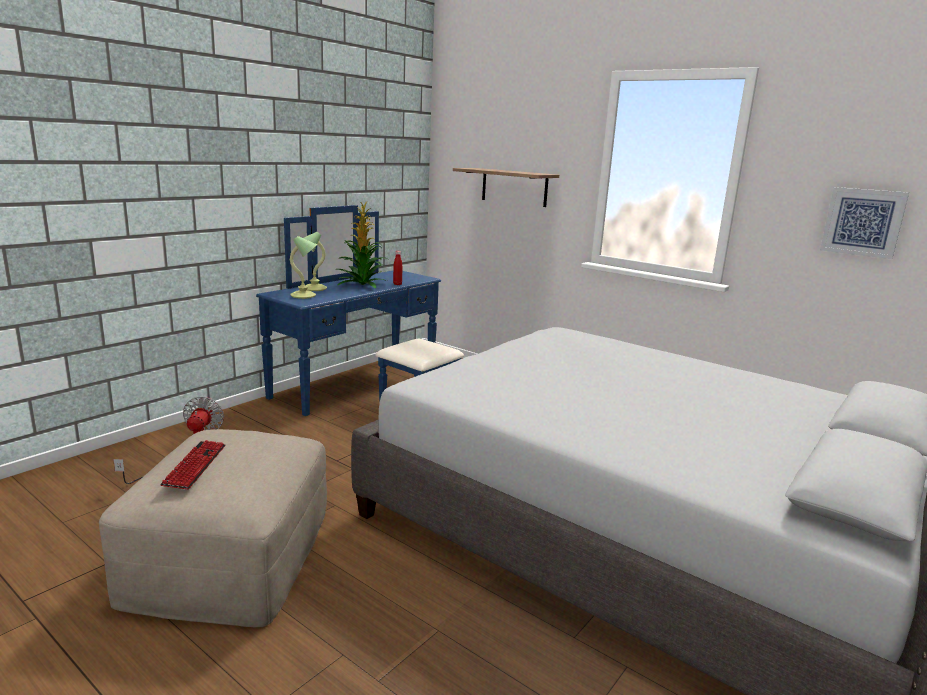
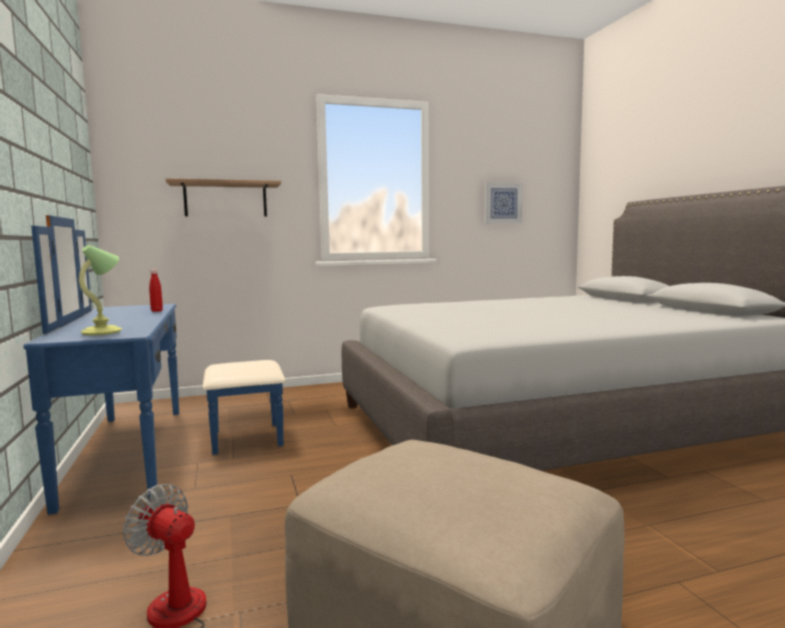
camera: 55 degrees left, 10 degrees down
(195, 465) = (462, 492): keyboard -> none
(313, 288) = (82, 328): table lamp -> none
(362, 284) = (120, 317): potted plant -> none

